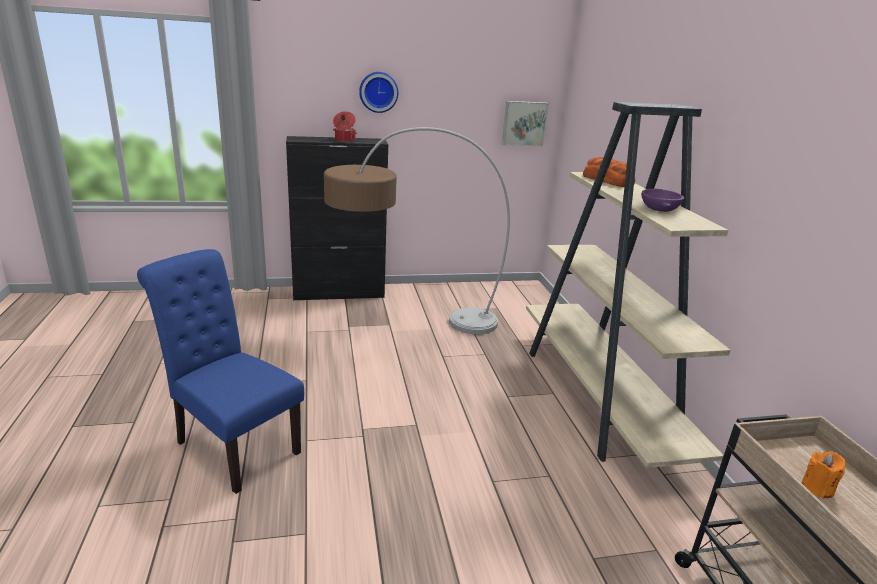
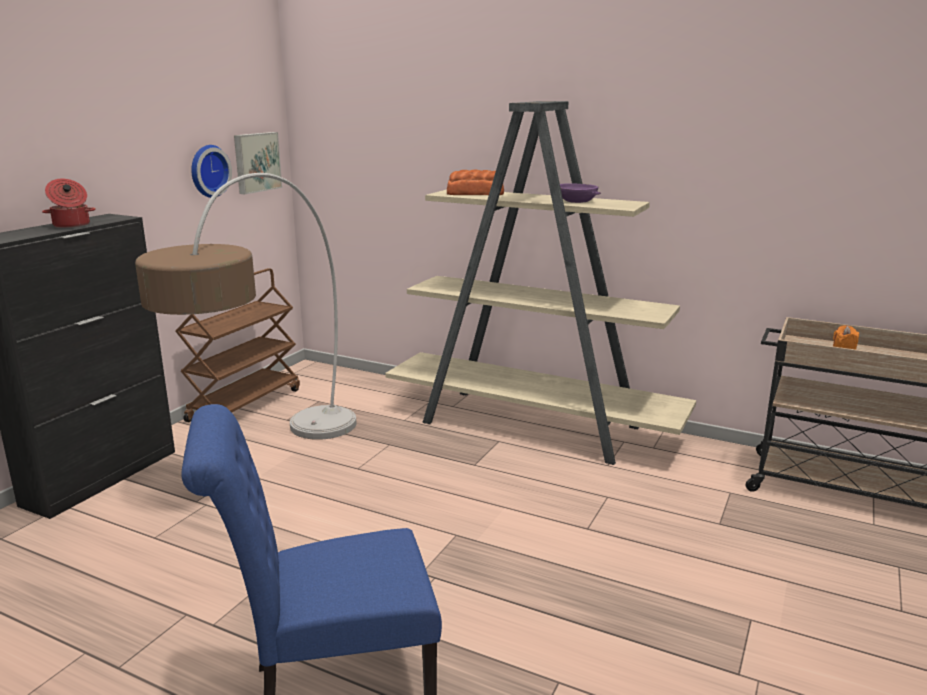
camera: 50 degrees left, 5 degrees down
(378, 92) = (82, 143): wall clock -> wall clock (207, 171)
(458, 290) = (245, 404): none -> brown cart

